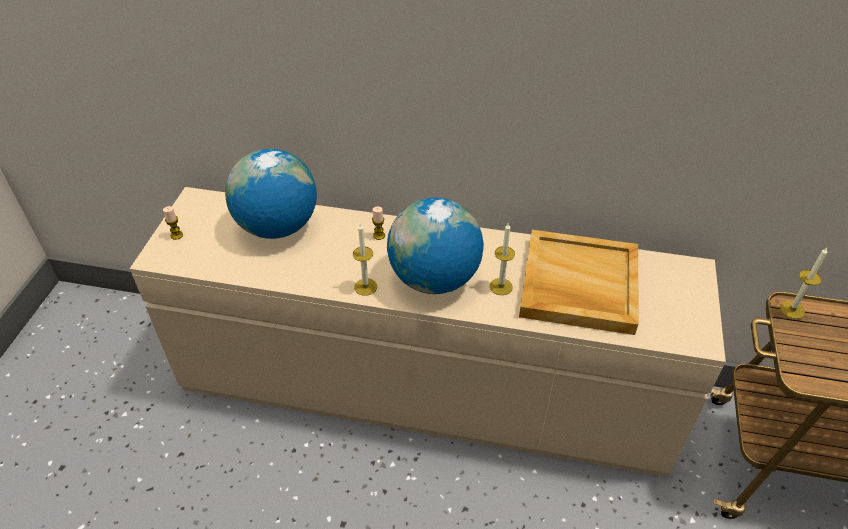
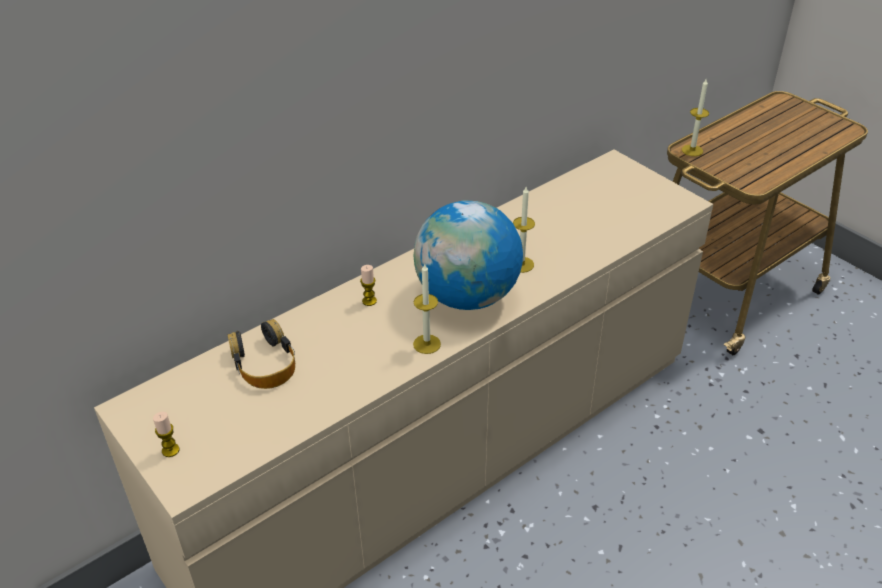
camera: 50 degrees left, 5 degrees down
(277, 226) = (264, 363): globe -> headphones
(578, 285) = (566, 224): beige tray -> none

